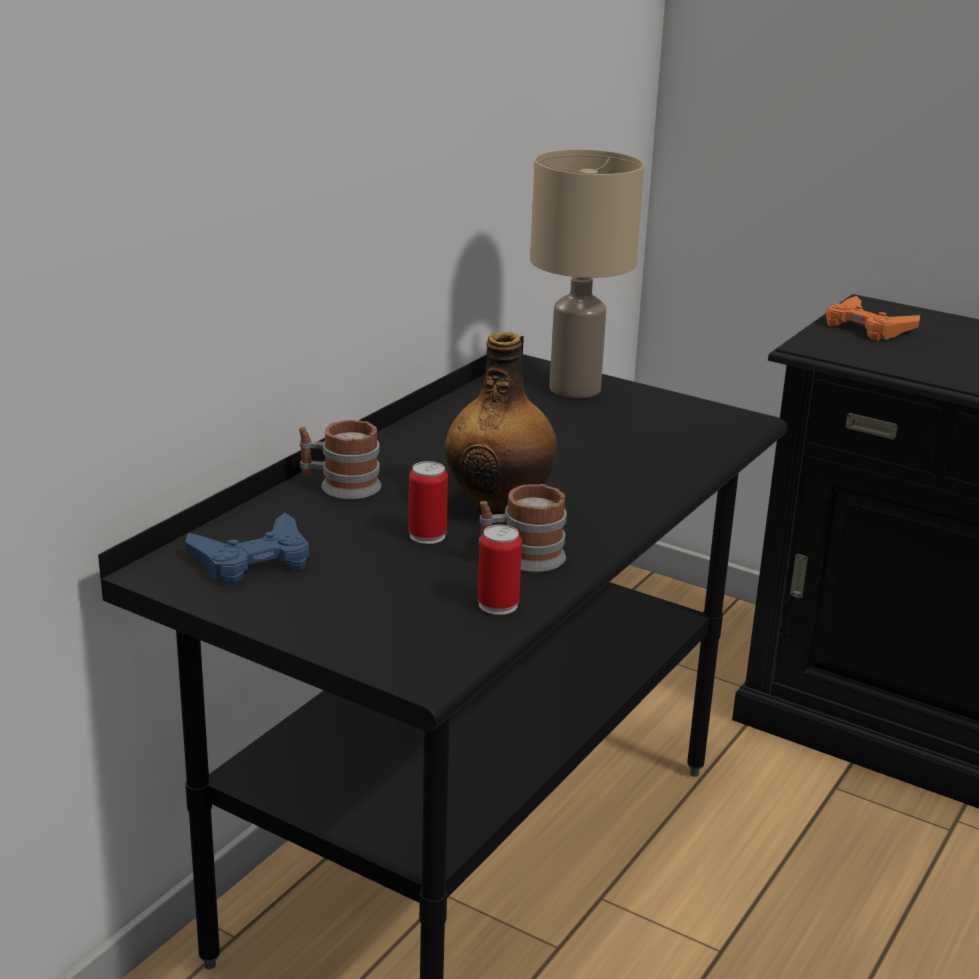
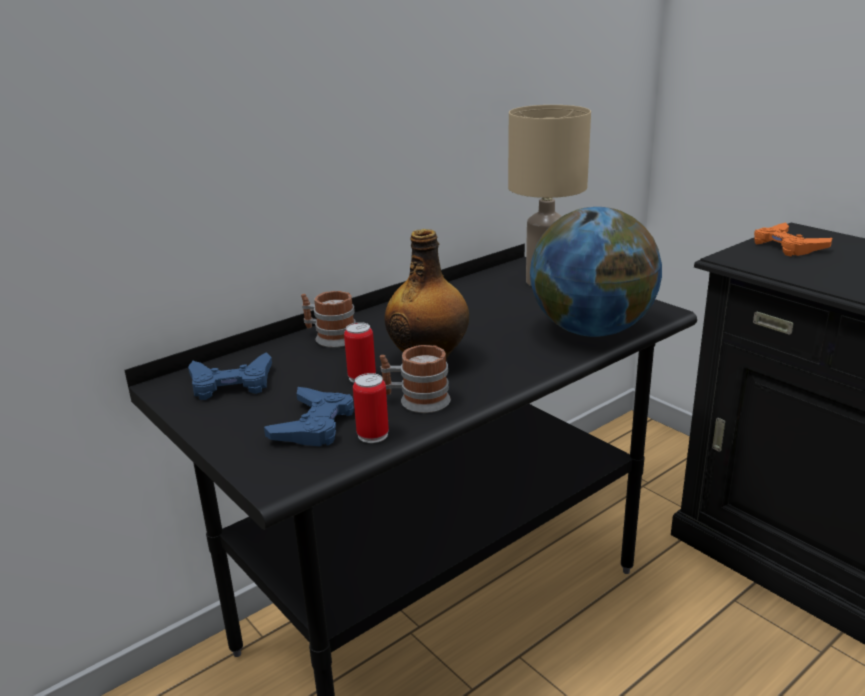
camera: 20 degrees right, 0 degrees up
(413, 601) = (314, 425): none -> blue game controller
(676, 451) = (591, 331): none -> globe

